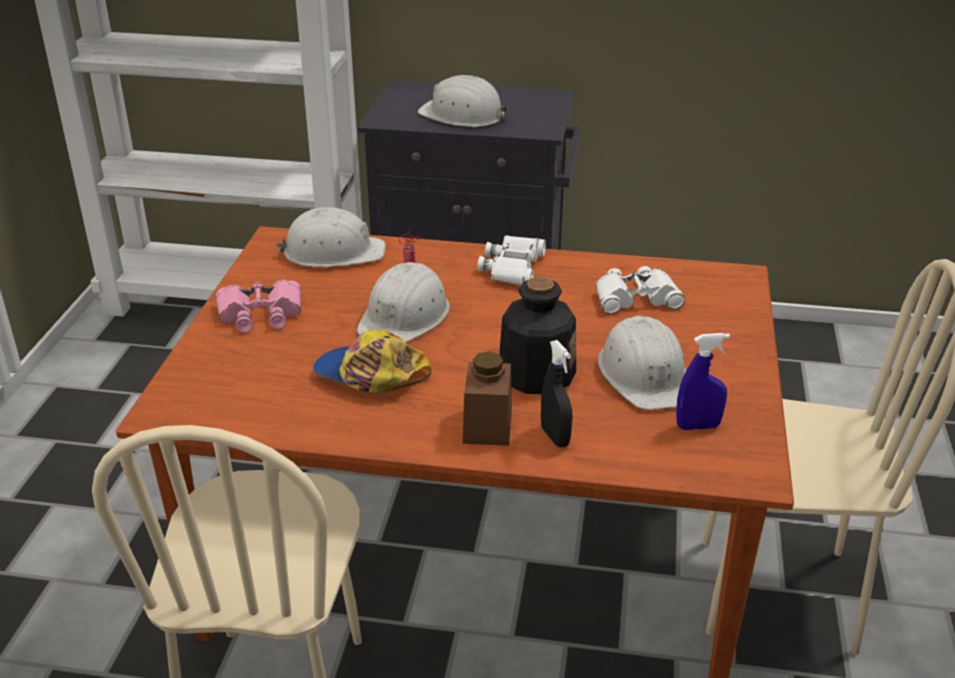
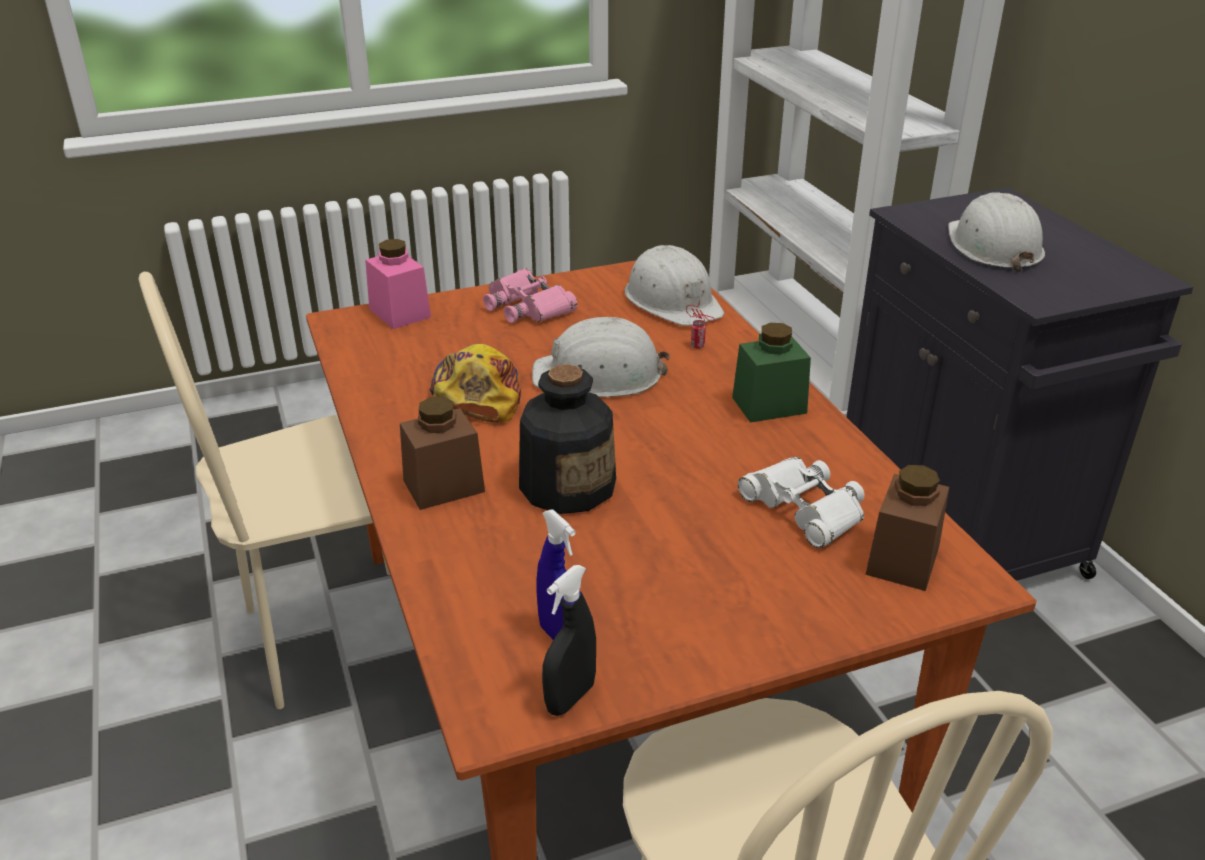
camera: 60 degrees right, 0 degrees up
(188, 377) = (400, 313): none -> pink jar
(513, 268) = (769, 405): white binoculars -> green jar
(555, 437) = (457, 535): black spray bottle -> black spray bottle (570, 698)
(644, 375) = (636, 564): white hard hat -> none
(708, 287) = (902, 560): none -> brown jar

